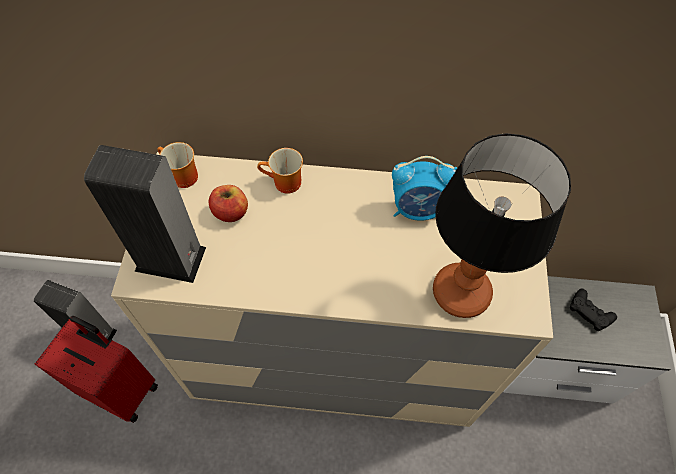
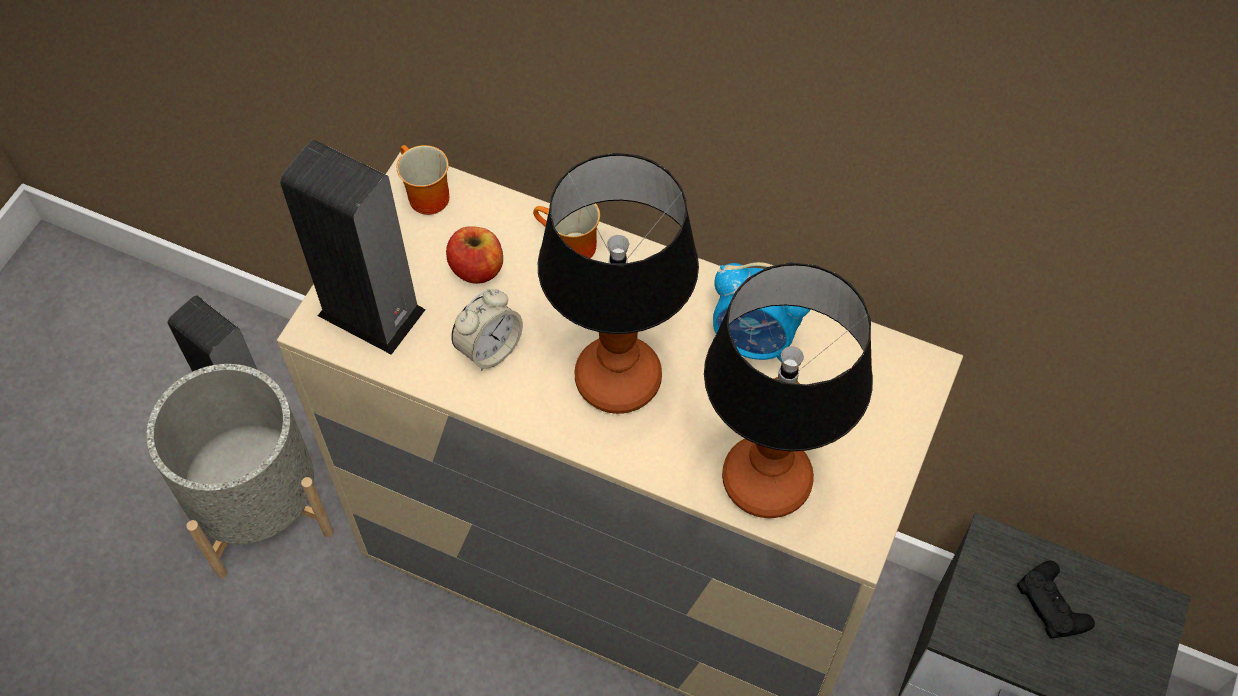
camera: 20 degrees right, 0 degrees up
(122, 389) = (260, 506): red suitcase -> grey planter
(256, 260) = (489, 349): none -> alarm clock
(345, 255) = (618, 377): none -> table lamp

